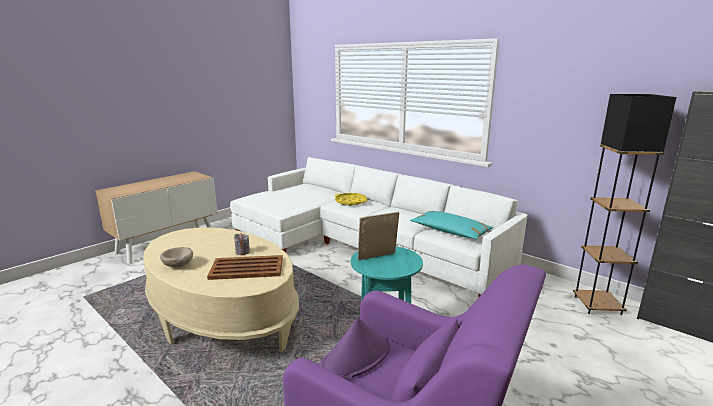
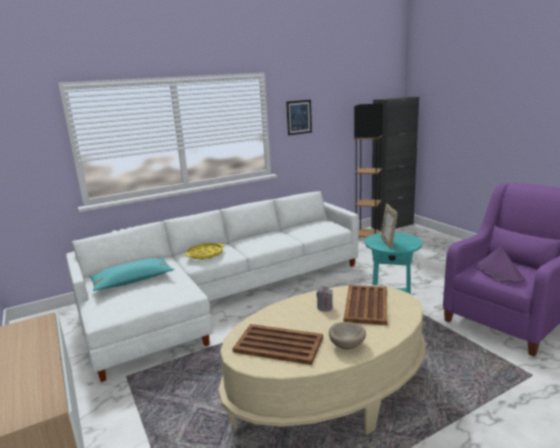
camera: 70 degrees left, 0 degrees up
(187, 243) = (278, 344): none -> brown tray
(450, 232) = (312, 229): turquoise pillow -> turquoise pillow (132, 281)
(538, 99) = (299, 117): none -> picture

